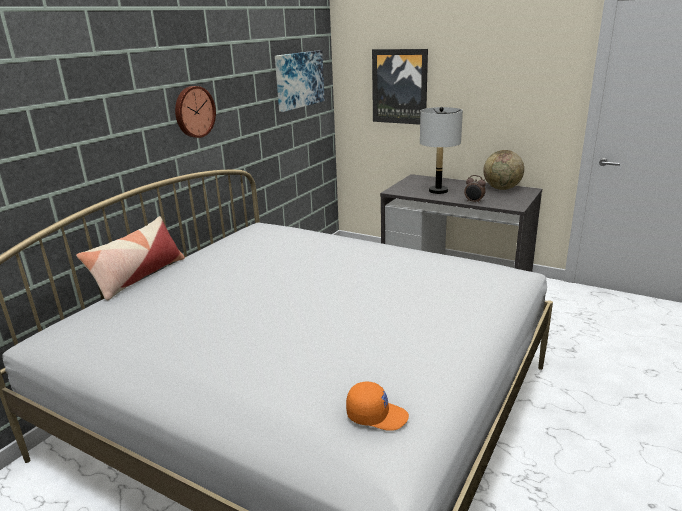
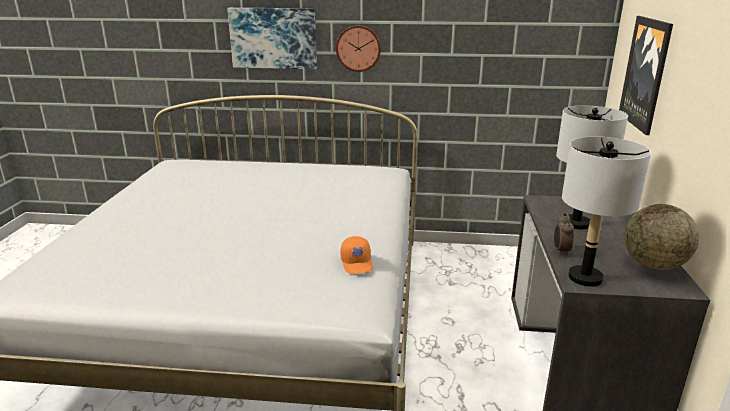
camera: 65 degrees right, 0 degrees up
(139, 277) = (259, 159): pillow -> none
(299, 79) = (533, 40): picture -> picture (273, 38)
(377, 415) = (66, 271): orange cap -> orange cap (357, 263)
(510, 204) = (584, 278): none -> grey table lamp

